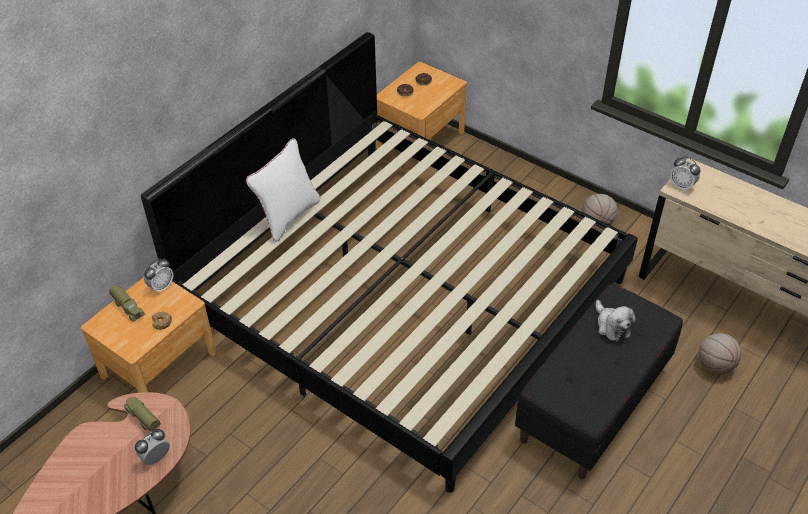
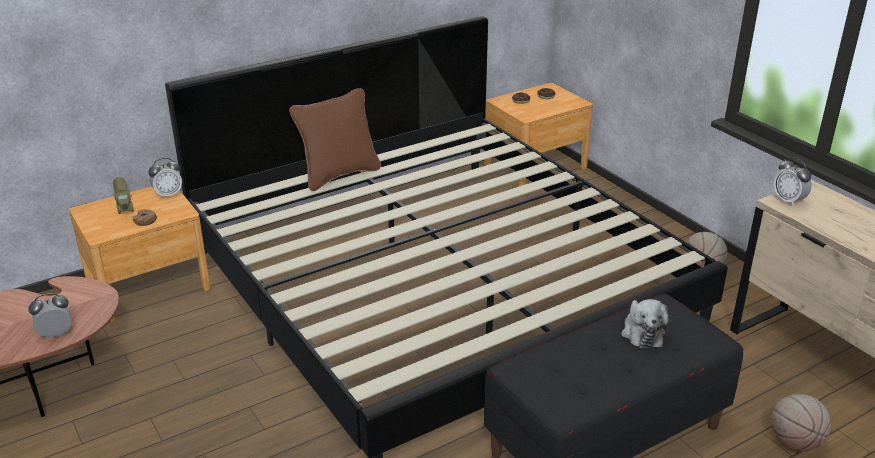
camera: 20 degrees right, 15 degrees down
(143, 419) = (71, 299): toy truck -> none
(288, 216) = (339, 175): white pillow -> brown pillow

